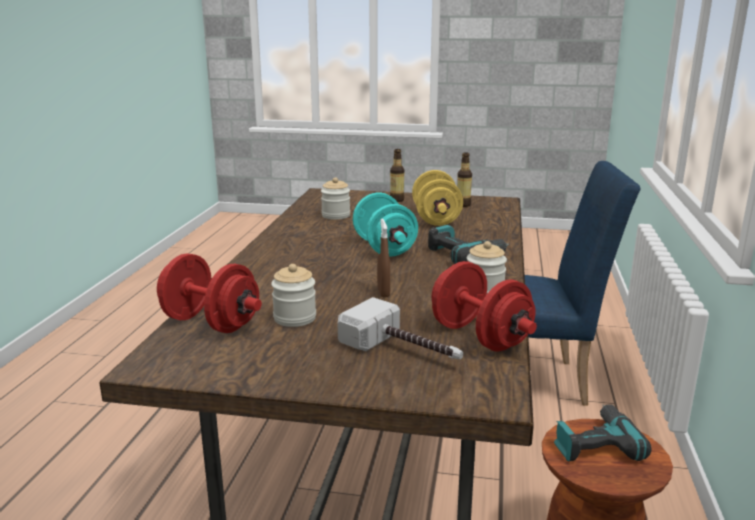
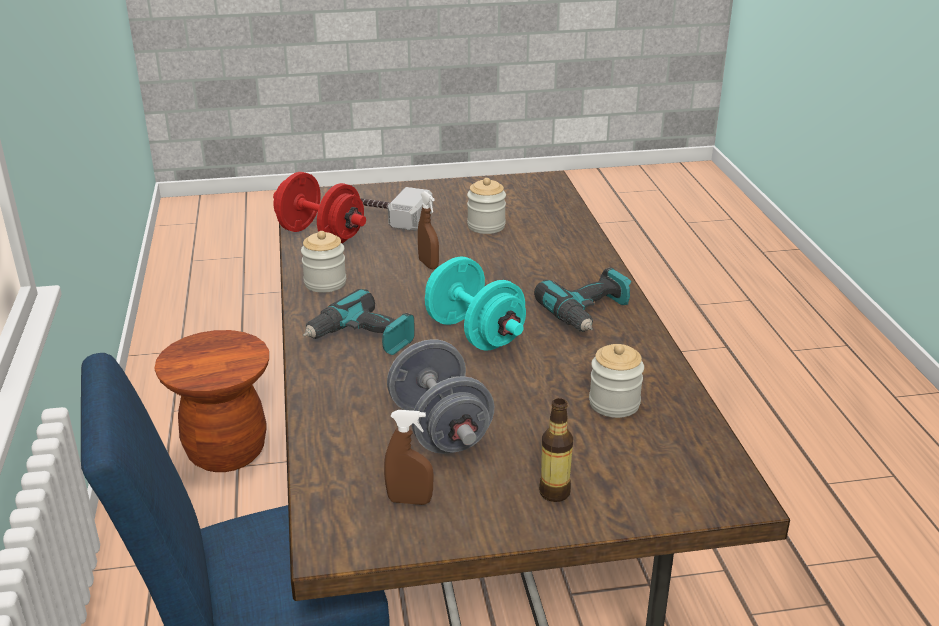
camera: 160 degrees right, 10 degrees up
(210, 323) = (549, 211): red dumbbell -> none
(436, 219) = (440, 429): yellow dumbbell -> grey dumbbell
(463, 205) = (409, 500): bottle -> brown spray bottle
(594, 444) = (220, 363): power drill -> power drill (589, 313)

